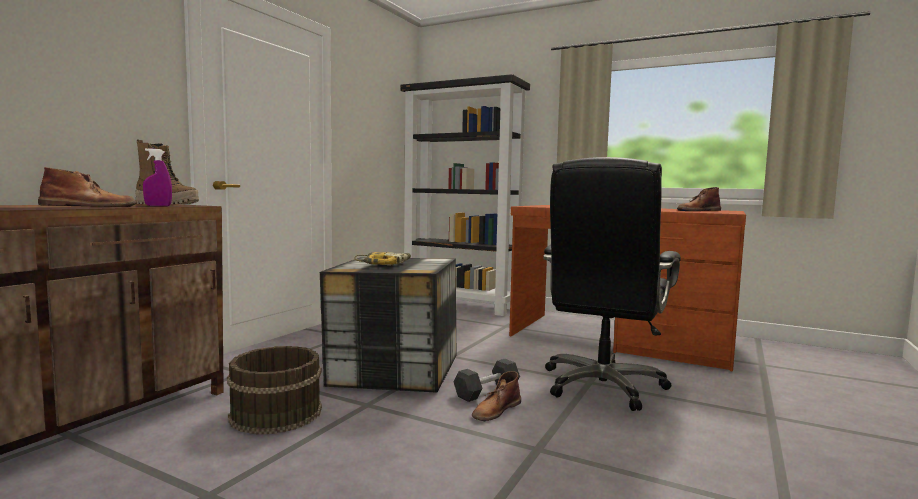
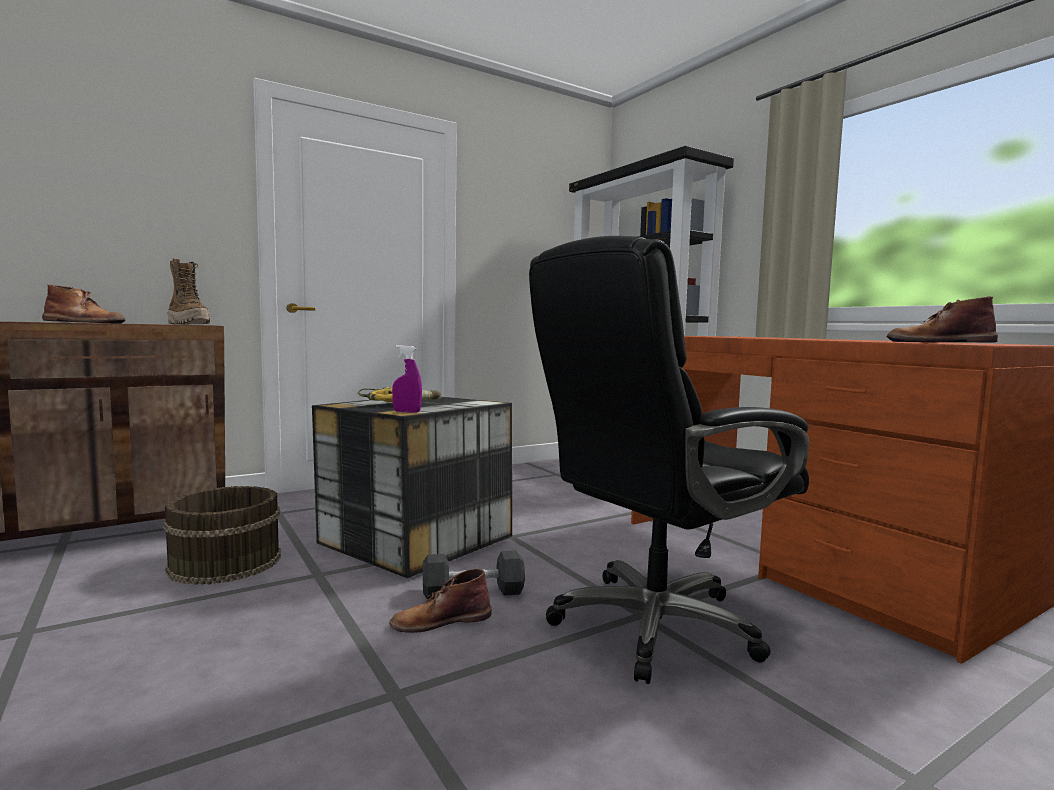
camera: 30 degrees right, 0 degrees up
(158, 206) = (156, 324): purple spray bottle -> purple spray bottle (407, 412)

